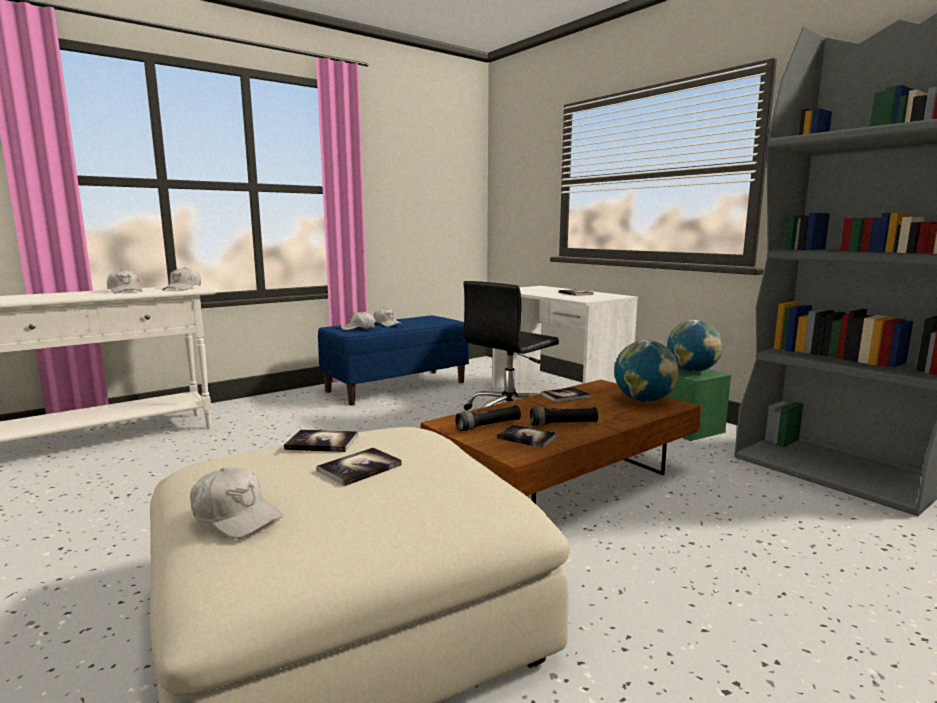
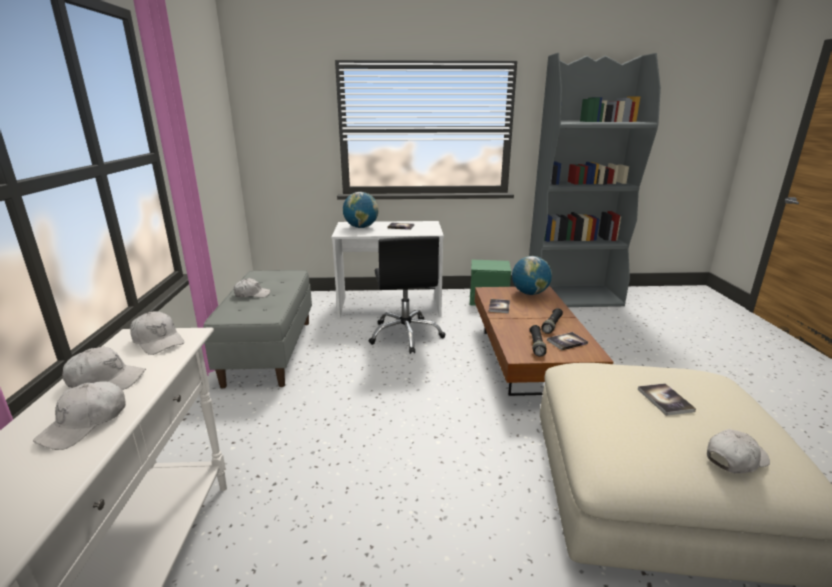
camera: 55 degrees left, 10 degrees up
(322, 442) = (608, 402): book -> none
(358, 328) = (247, 309): white cap -> white cap (85, 423)
(396, 386) = (269, 351): blue bench -> grey bench
(692, 371) = (492, 264): globe -> globe (361, 227)

